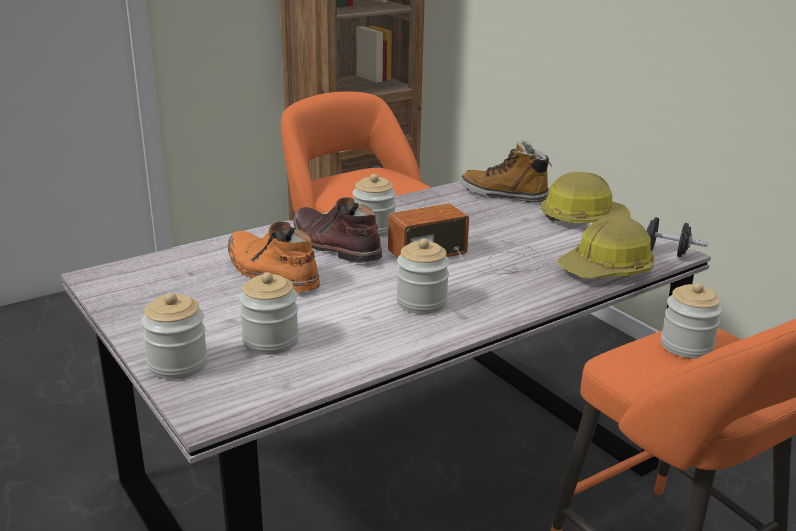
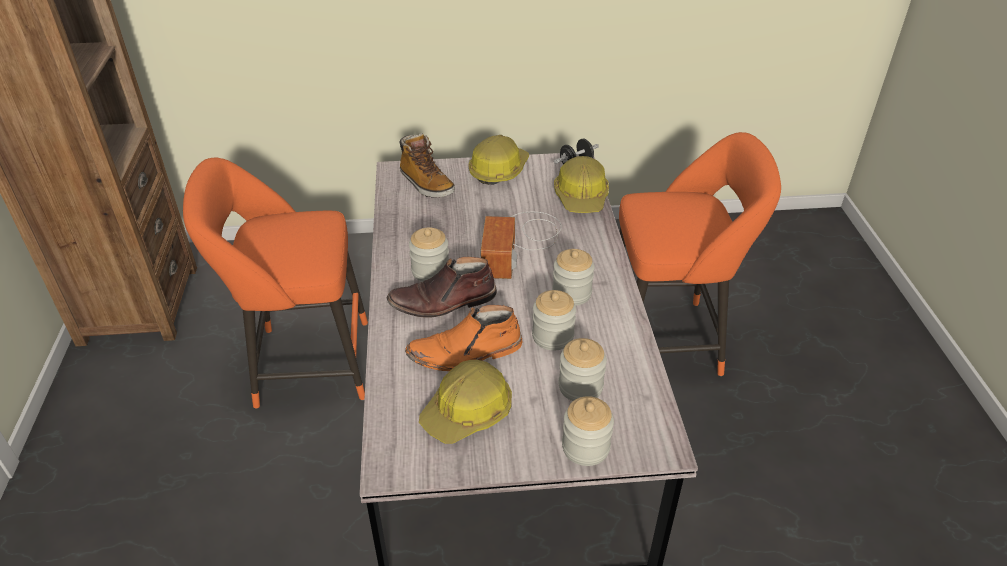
camera: 60 degrees left, 15 degrees up
(189, 293) = (468, 412): none -> hard hat
(504, 195) = (426, 184): boot -> boot turned 90 degrees counterclockwise
(686, 346) = (660, 214): jar -> jar (552, 336)

